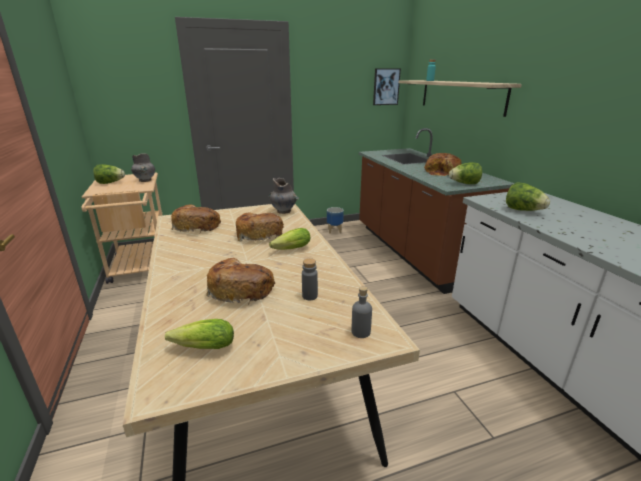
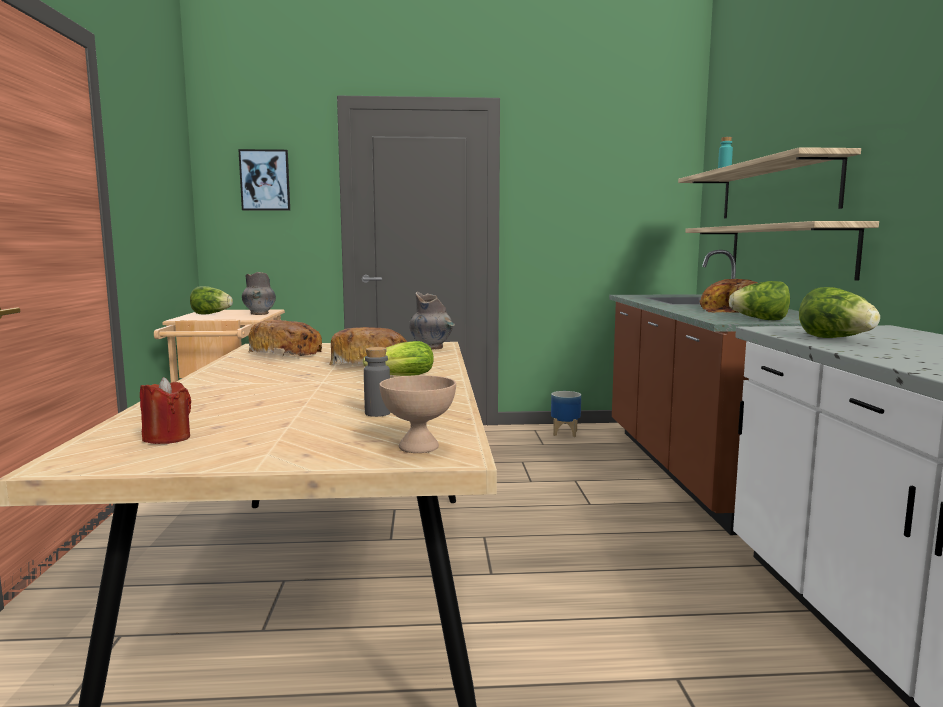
camera: 15 degrees right, 15 degrees down
(201, 348) = (167, 438): lettuce -> red candle
(241, 289) = (283, 401): bread -> none
(360, 332) = (417, 446): grey bottle -> beige bowl
(386, 86) = (664, 194): picture -> picture (265, 180)
(466, 133) = (787, 250): none -> shelf

